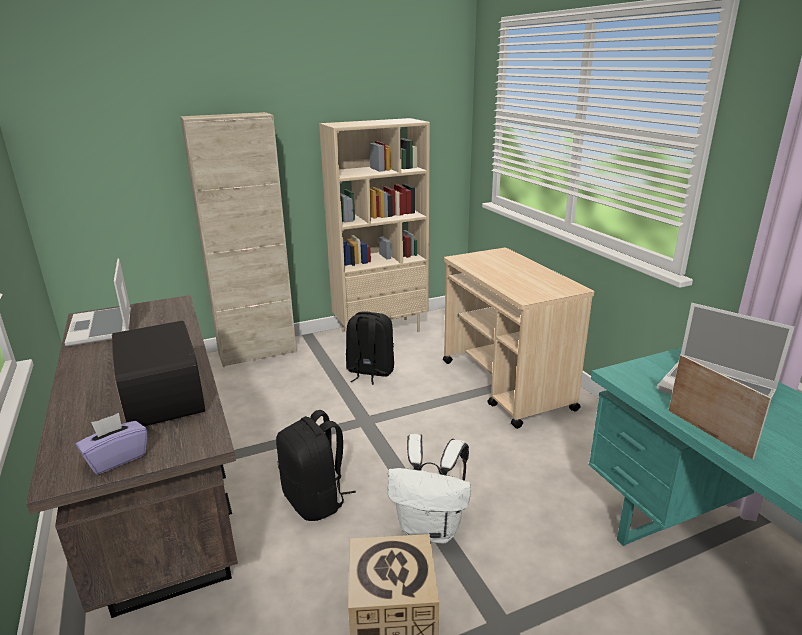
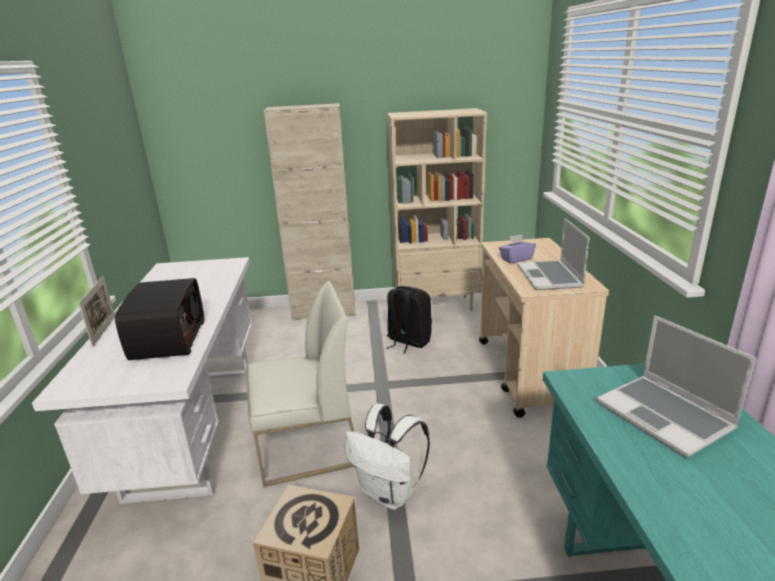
camera: 20 degrees right, 0 degrees up
(102, 328) = (170, 277): laptop -> laptop (550, 277)
(116, 458) = (106, 380): purple tissue box -> purple tissue box (516, 259)
(164, 506) = (194, 426): brown desk -> white desk
(315, 500) = (307, 446): black backpack -> white chair
(708, 433) = (618, 458): picture frame -> picture frame (104, 331)

